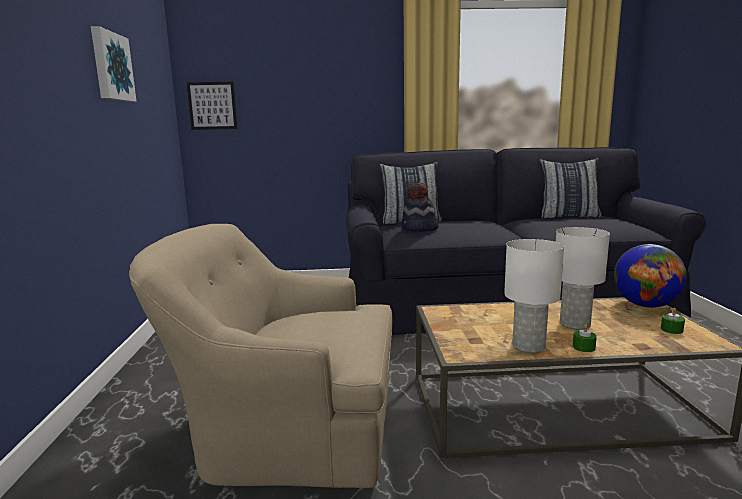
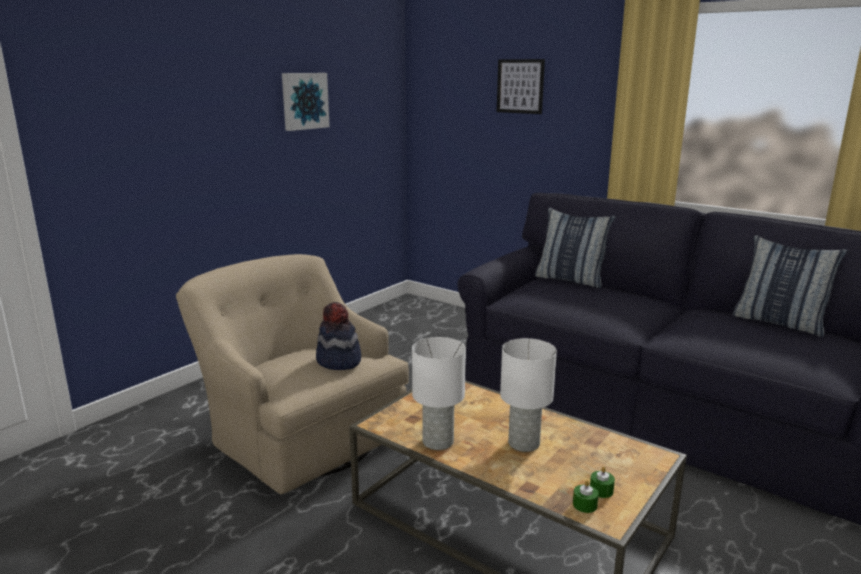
camera: 40 degrees right, 5 degrees up
(212, 106) = (433, 119): picture -> picture (520, 86)
(419, 229) = (543, 293): hat -> hat (338, 361)
(583, 347) = (477, 463): green candle -> green candle (584, 505)
(645, 305) = (647, 460): globe -> none

